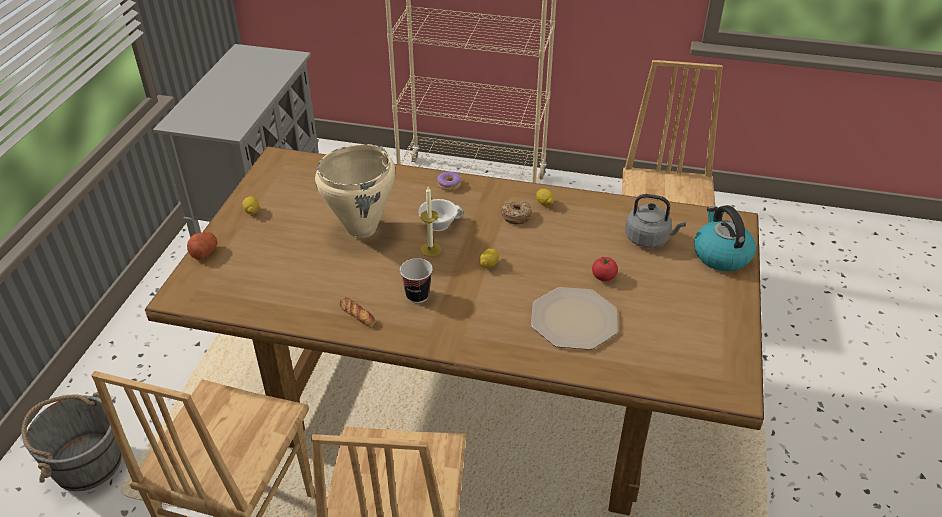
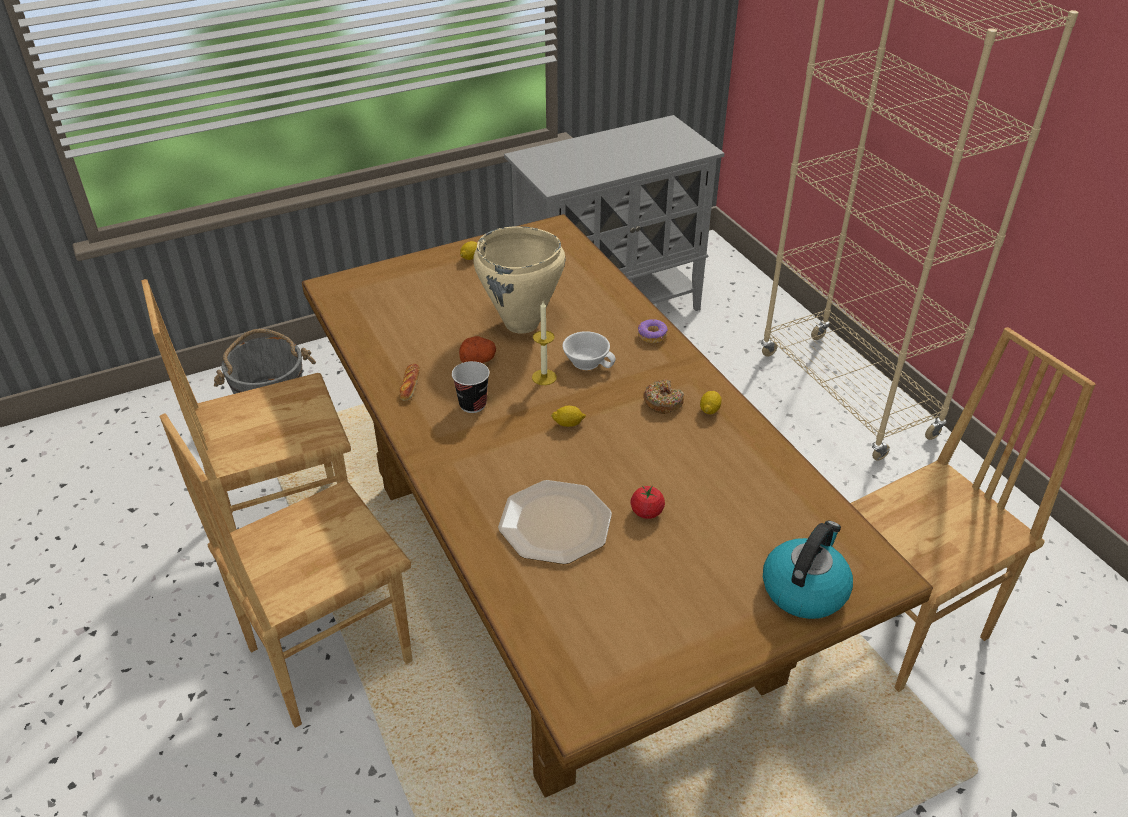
camera: 50 degrees right, 0 degrees up
(203, 252) = (394, 266): potato -> potato (478, 359)
(649, 239) = (754, 515): grey kettle -> none

